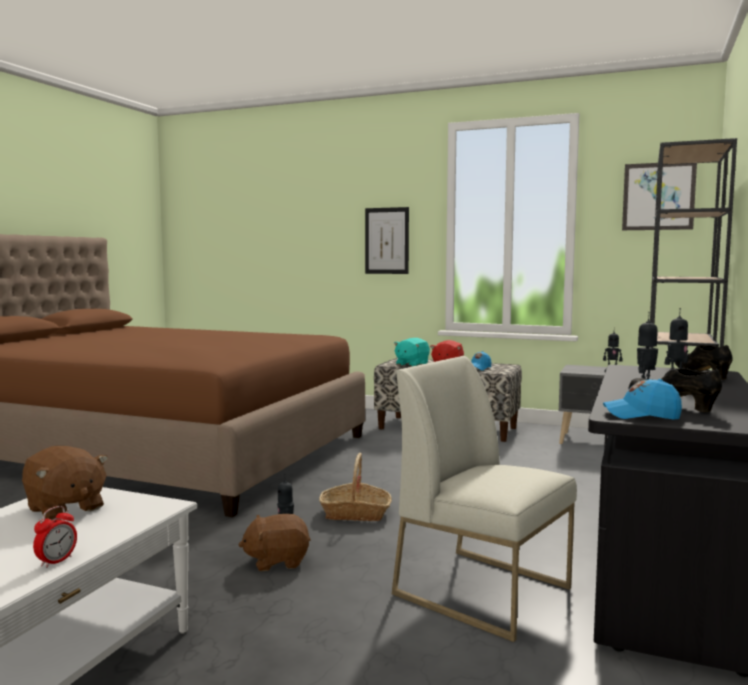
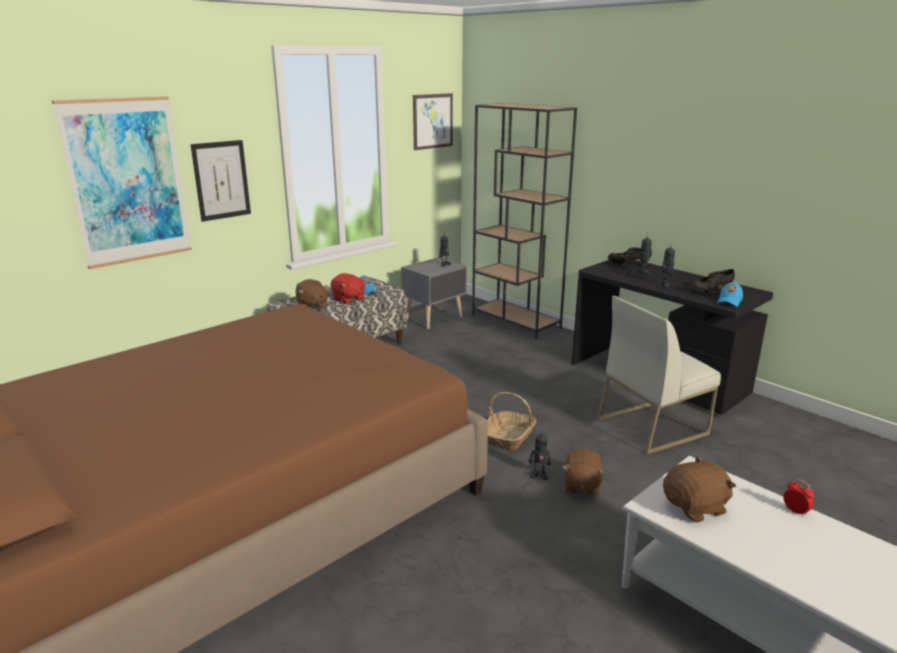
camera: 65 degrees left, 15 degrees up
(317, 234) = (127, 181): none -> picture
(411, 364) = (312, 306): turquoise plush toy -> brown plush toy

